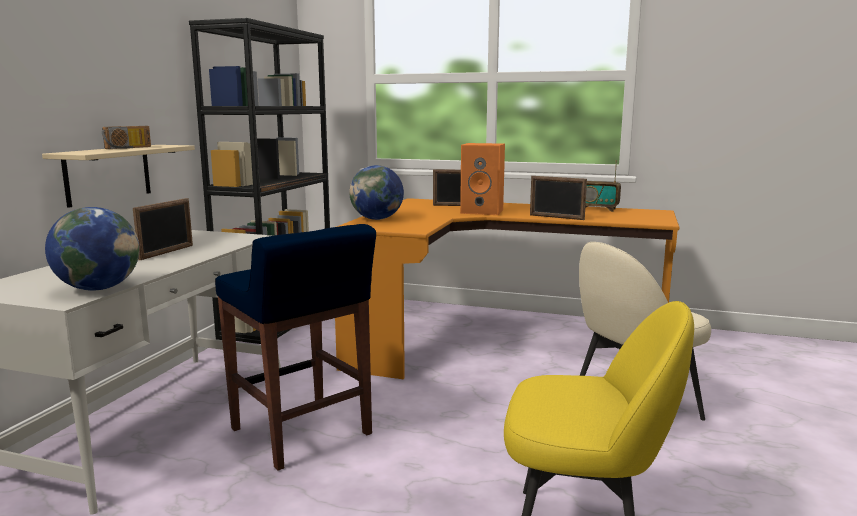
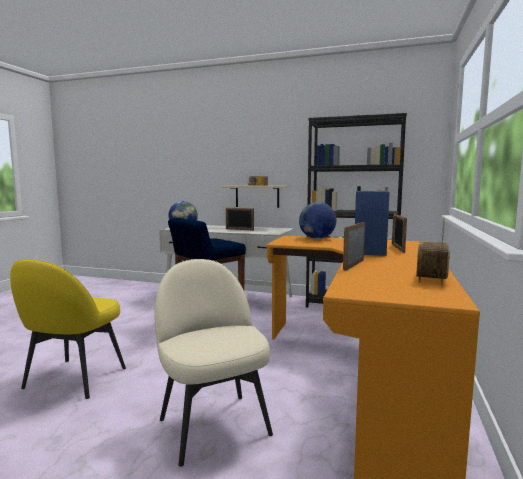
camera: 90 degrees right, 5 degrees down
(483, 211) = (370, 252): orange speaker -> blue speaker

